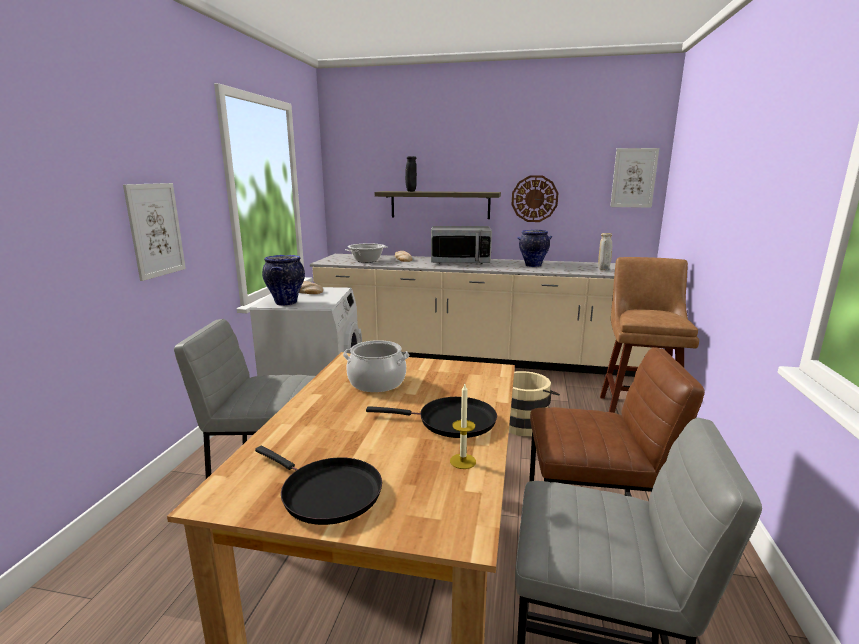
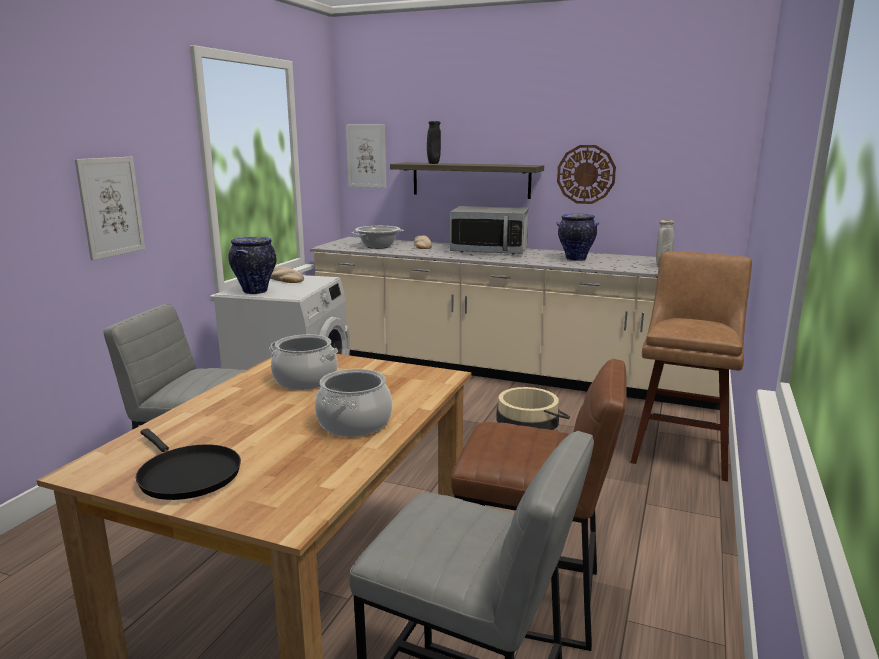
camera: 10 degrees right, 0 degrees up
(451, 421) = (355, 423): black frying pan -> cooking pot
(463, 461) = (337, 460): candle -> none
(634, 178) = (714, 149): picture -> picture (366, 156)

